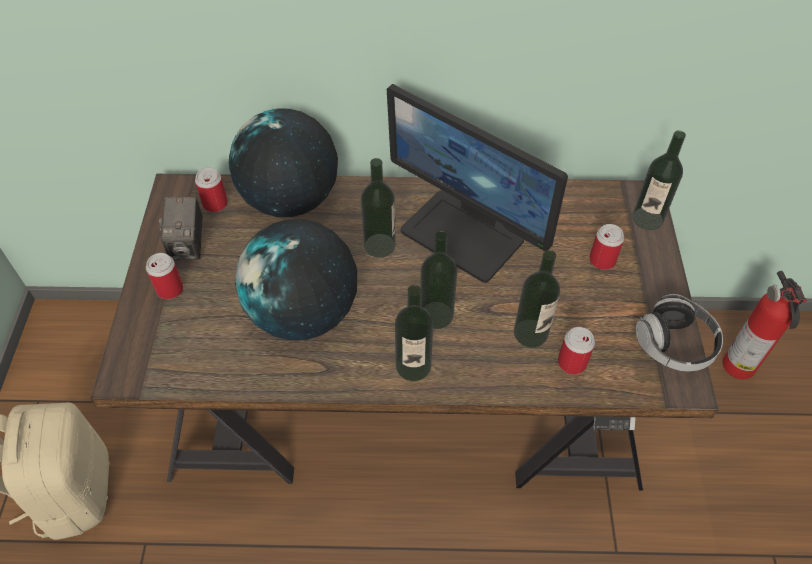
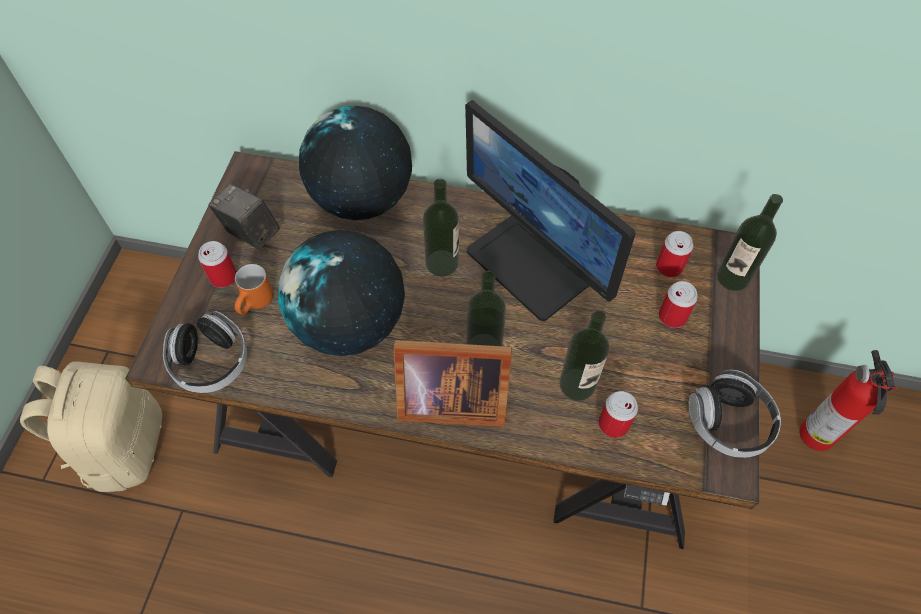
camera: 10 degrees right, 5 degrees up
(175, 370) = (211, 362): none -> headphones
(188, 245) = (250, 233): camera -> camera turned 120 degrees clockwise
(209, 309) = (257, 304): none -> orange mug
(215, 204) = (286, 192): can -> can (669, 267)
(413, 366) = (448, 399): bottle -> picture frame

